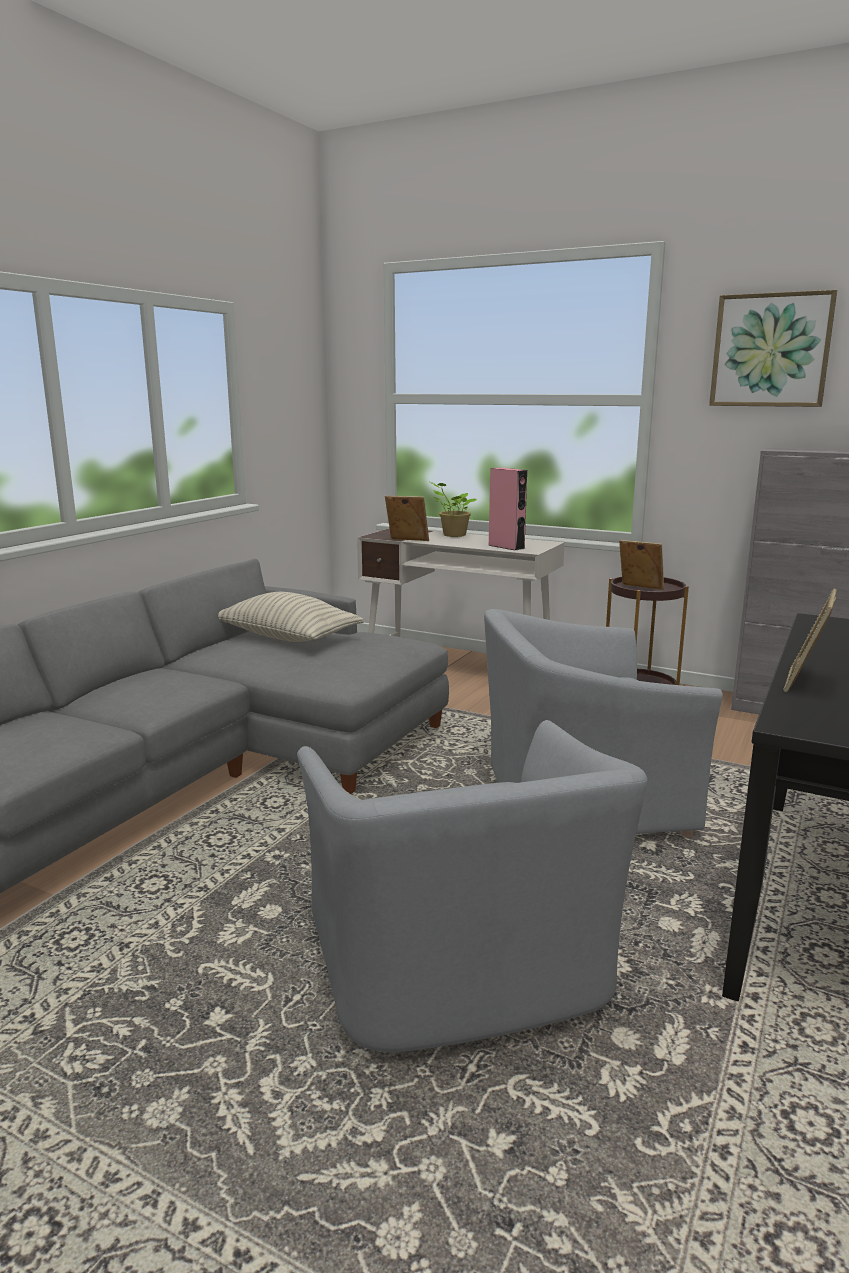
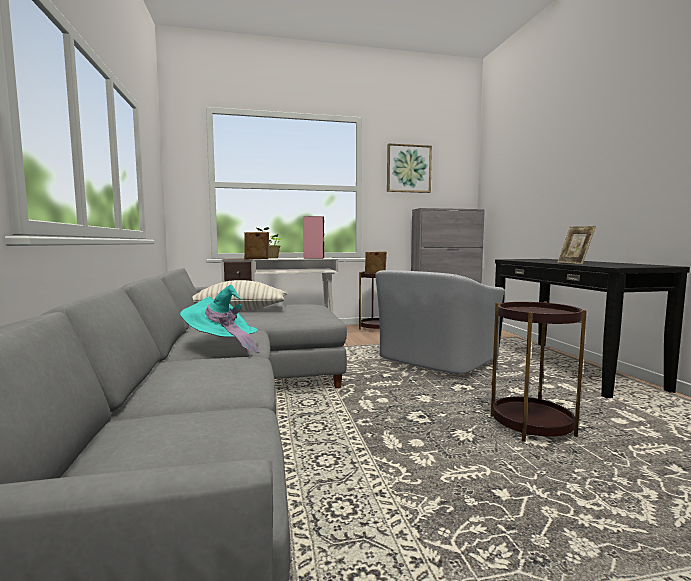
camera: 40 degrees left, 10 degrees down
(122, 706) = (222, 346): none -> turquoise hat
(461, 968) = (531, 426): grey armchair -> brown side table

